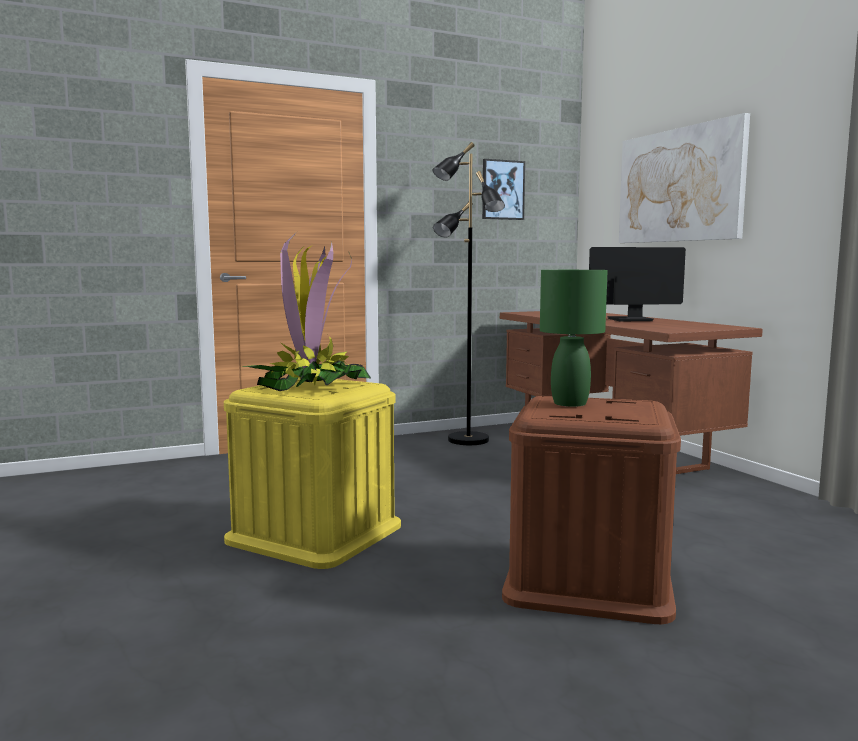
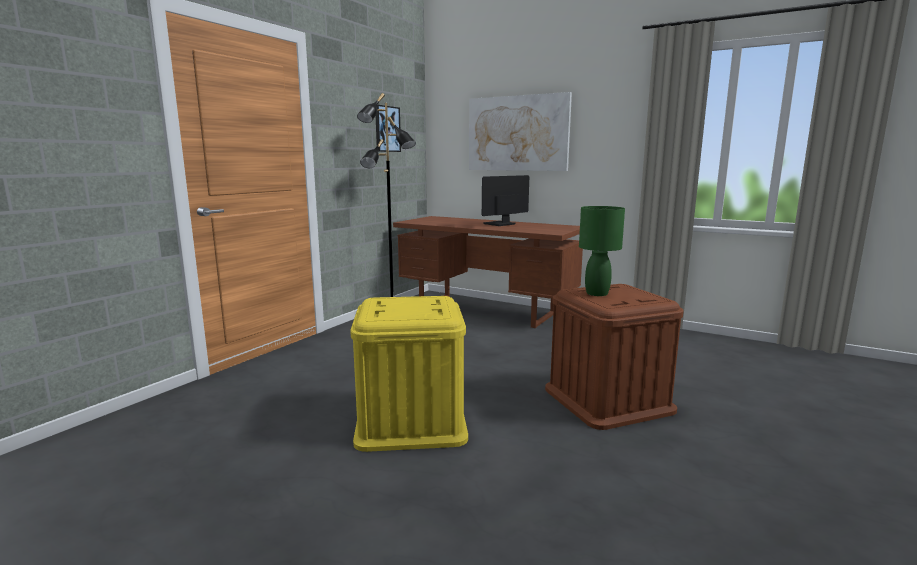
camera: 35 degrees left, 5 degrees up
(311, 386) = (409, 307): potted plant -> none

